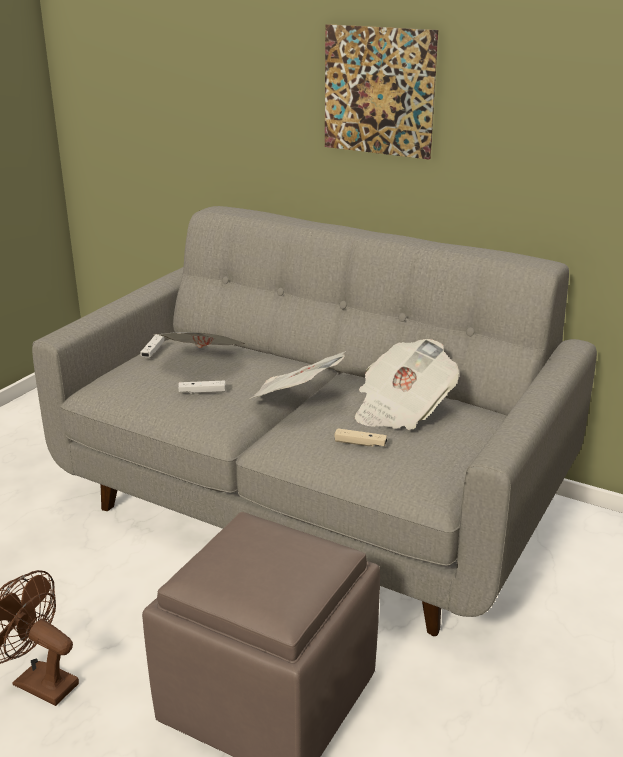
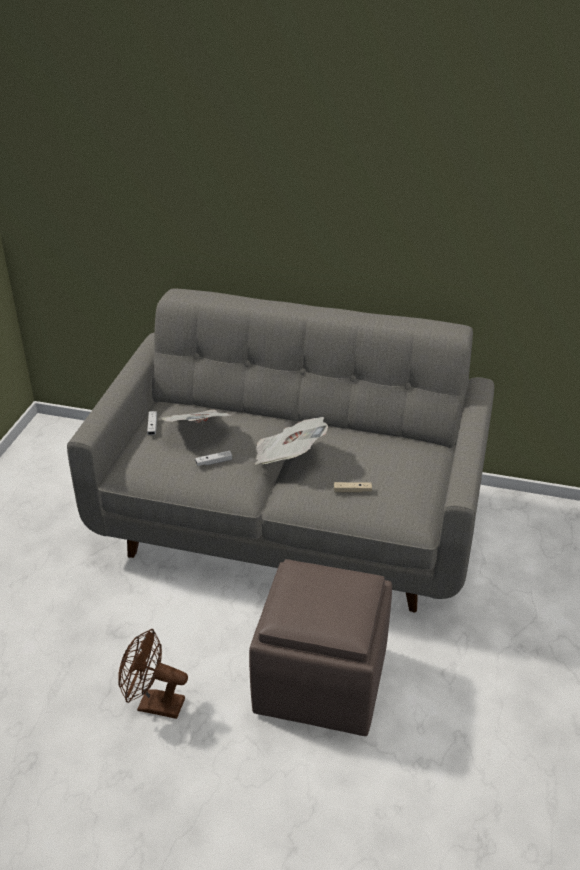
camera: 15 degrees left, 10 degrees up
(378, 91) = (314, 200): picture -> none
(401, 409) = (368, 455): newspaper -> none

